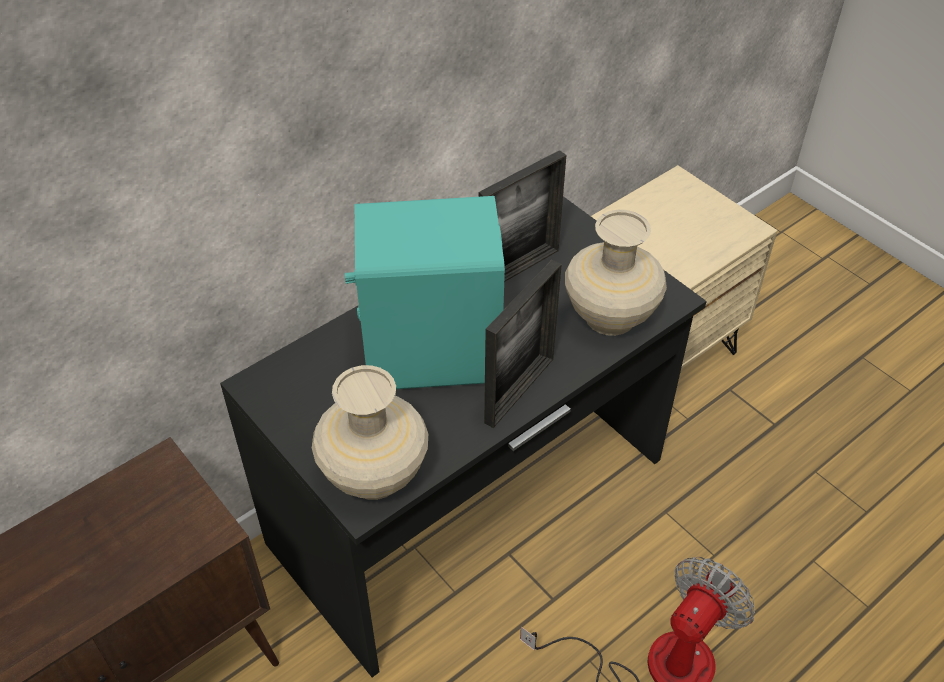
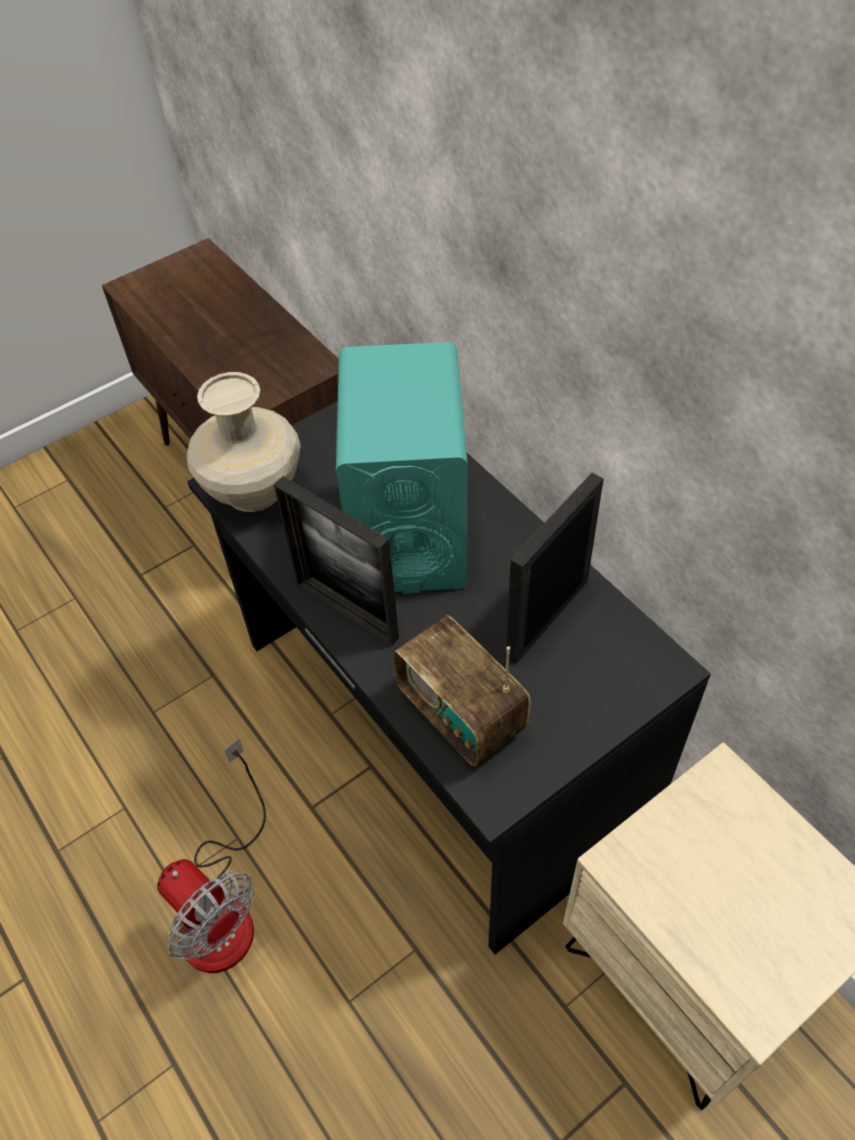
camera: 95 degrees right, 5 degrees up
(518, 269) = (547, 618): picture frame -> picture frame turned 75 degrees clockwise
(610, 316) = (461, 714): beige vase -> radio

